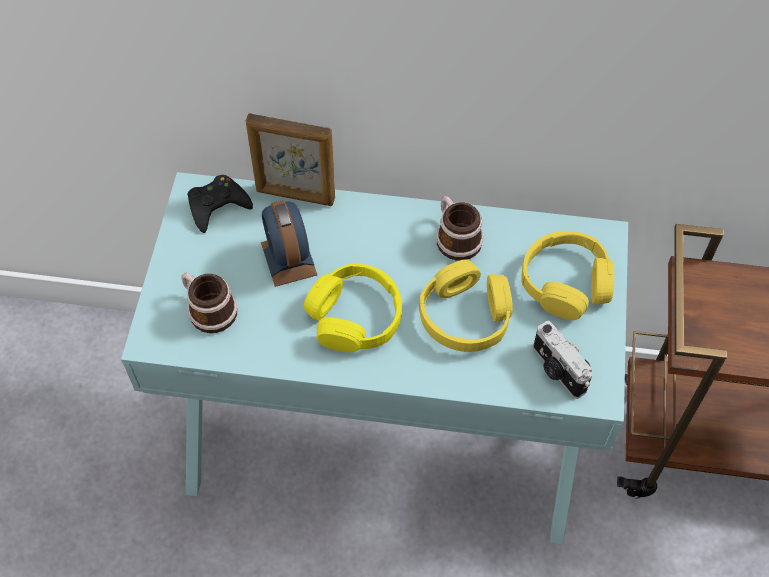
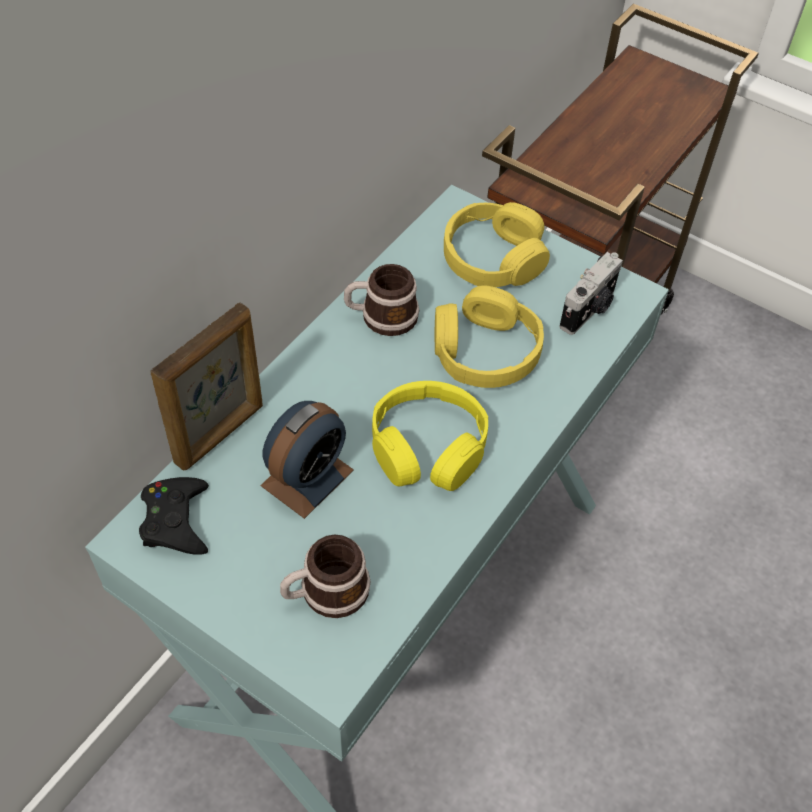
camera: 65 degrees left, 5 degrees down
(288, 258) = (307, 478): alarm clock -> alarm clock turned 60 degrees counterclockwise
(557, 370) = (589, 310): camera -> camera turned 45 degrees counterclockwise

